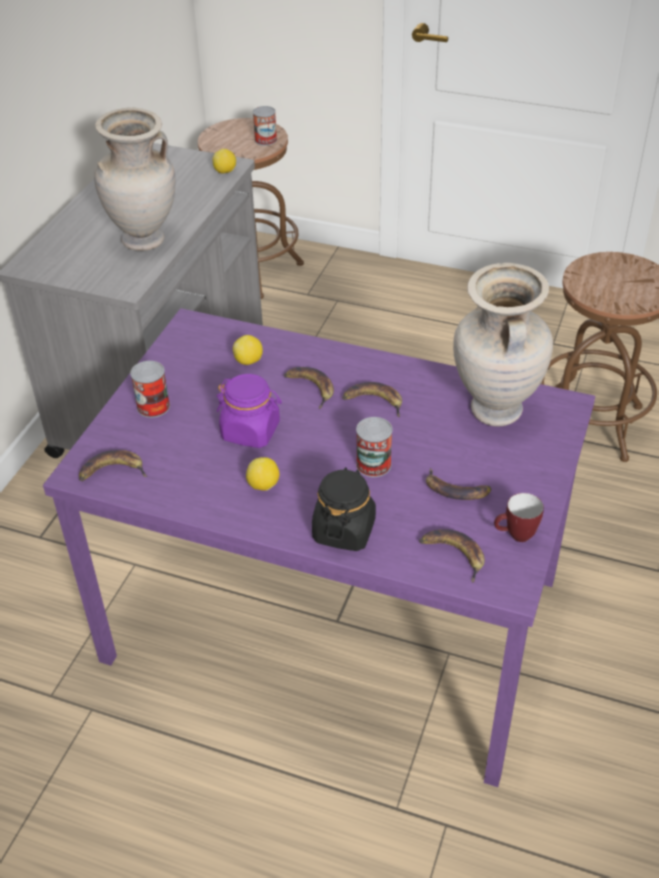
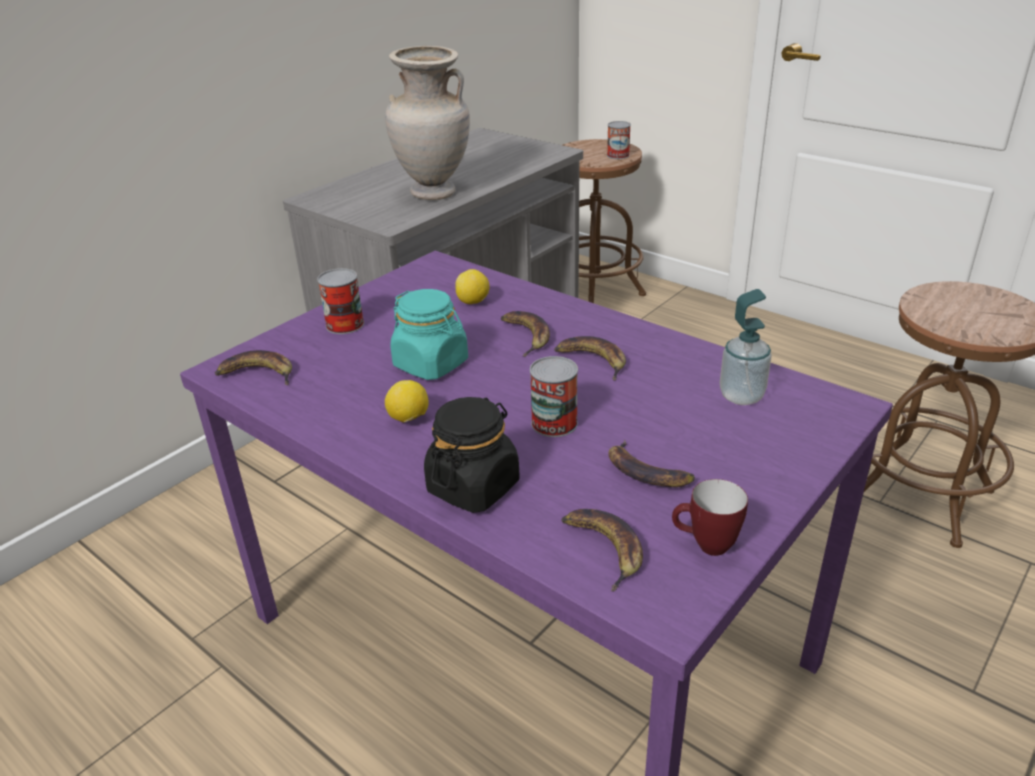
camera: 20 degrees right, 10 degrees down
(225, 172) = (549, 155): lemon -> none
(251, 431) = (431, 364): purple jar -> turquoise jar
(494, 411) = (741, 396): beige vase -> soap dispenser

